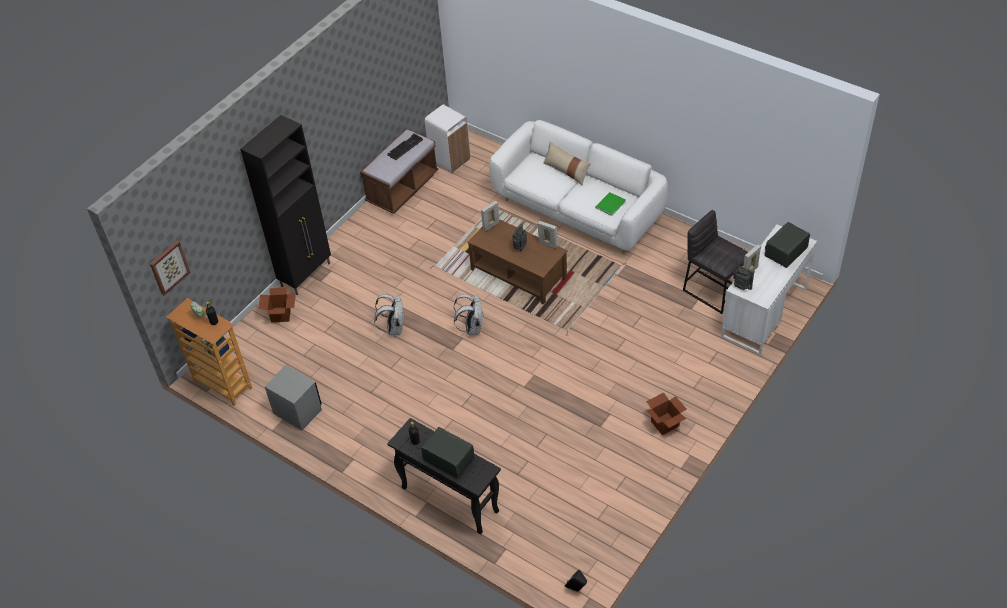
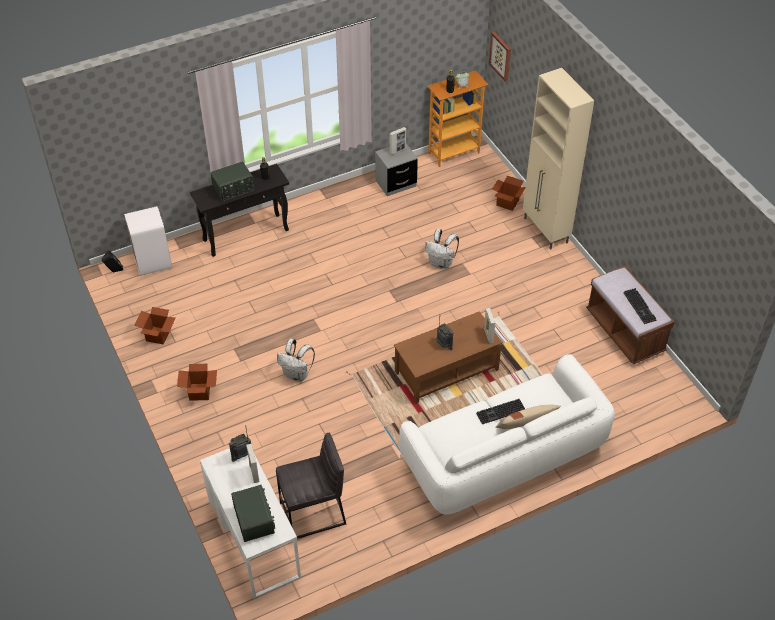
camera: 115 degrees right, 0 degrees up
(306, 274) = (545, 231): black cabinet -> beige cabinet
(450, 160) = (648, 385): white trash can -> white trash can (152, 262)
(472, 328) = (403, 312): white backpack -> white backpack (297, 375)
(547, 244) = (433, 366): picture frame -> picture frame (397, 151)
(567, 186) = (500, 413): none -> keyboard
(609, 204) = (449, 434): green book -> none
(628, 495) = (158, 335): none -> cardboard box

